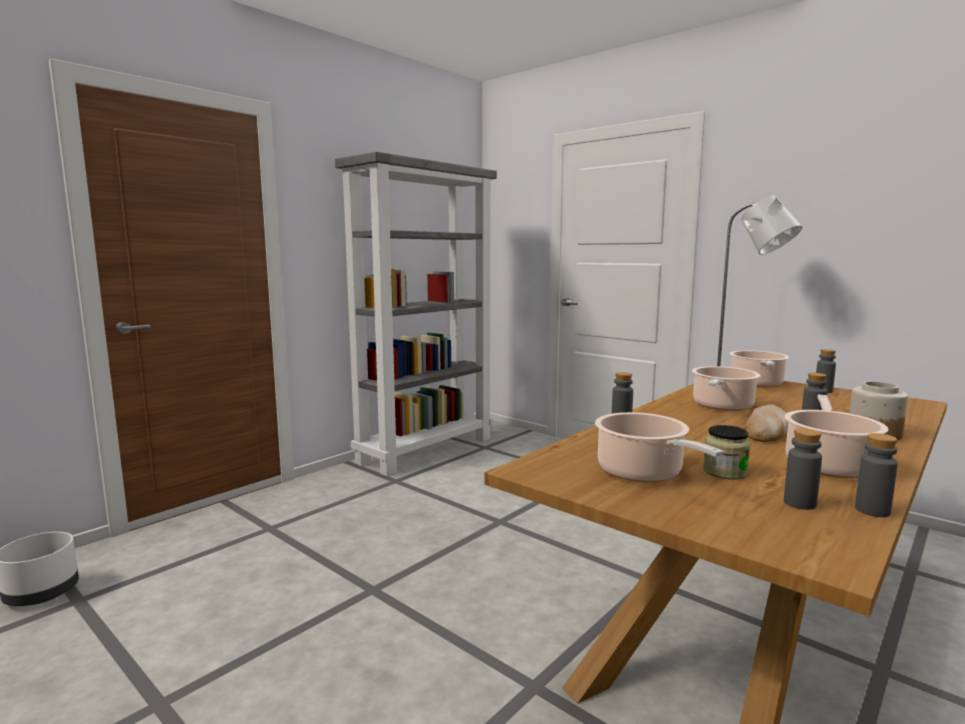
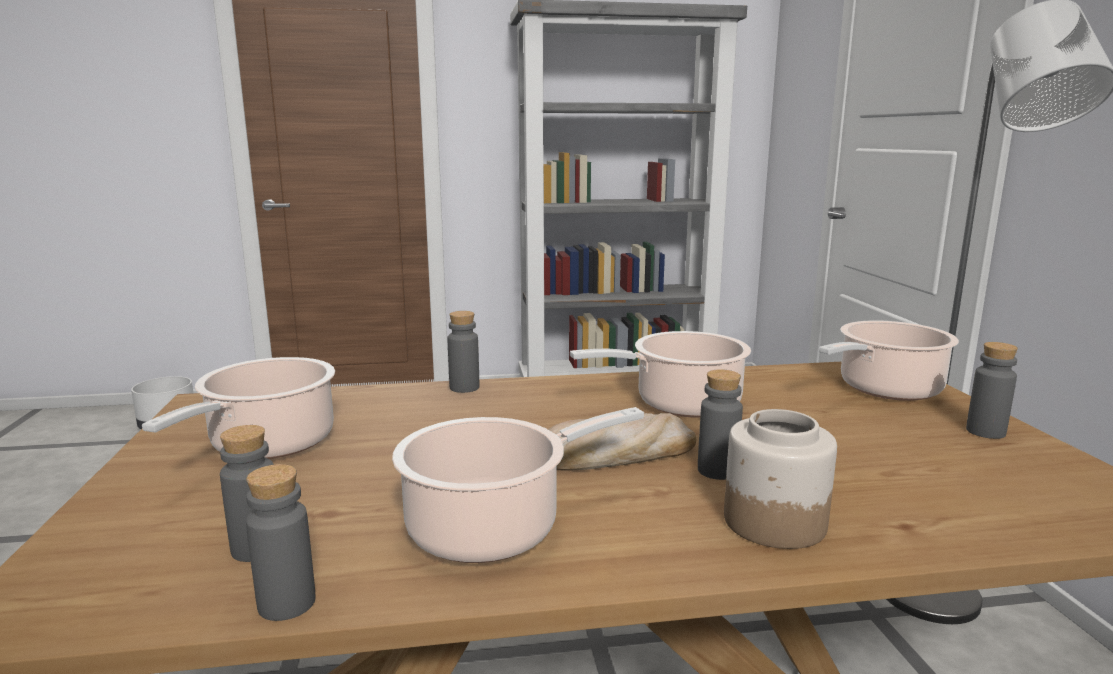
camera: 40 degrees right, 5 degrees up
(725, 472) = (340, 478): jar -> none

